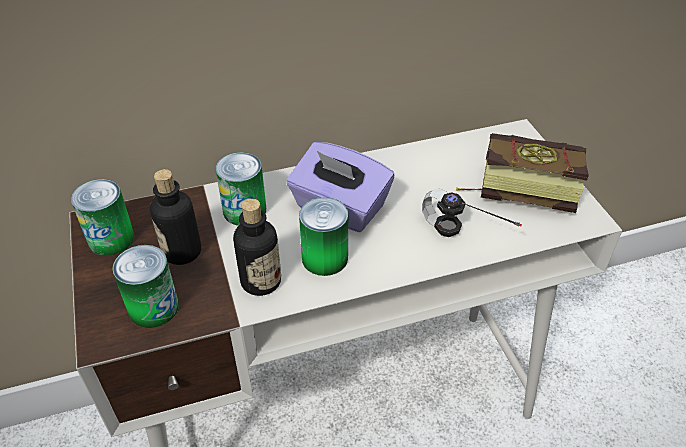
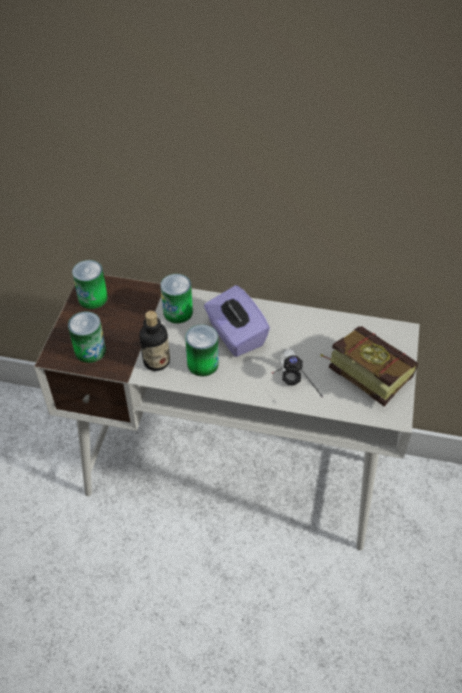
camera: 30 degrees right, 5 degrees up
(182, 252) = (125, 323): bottle -> none

